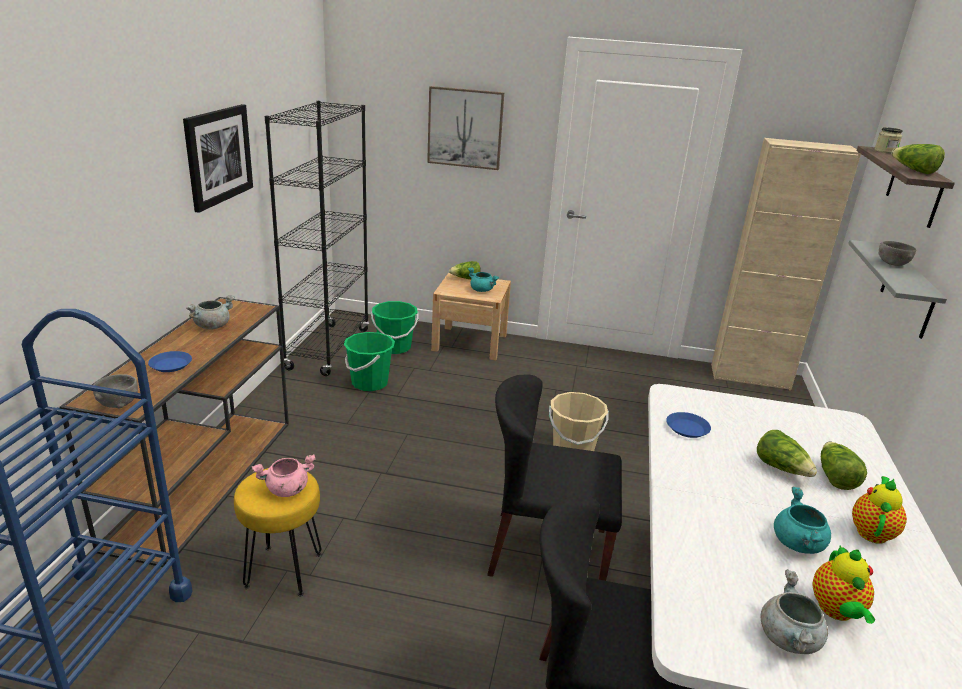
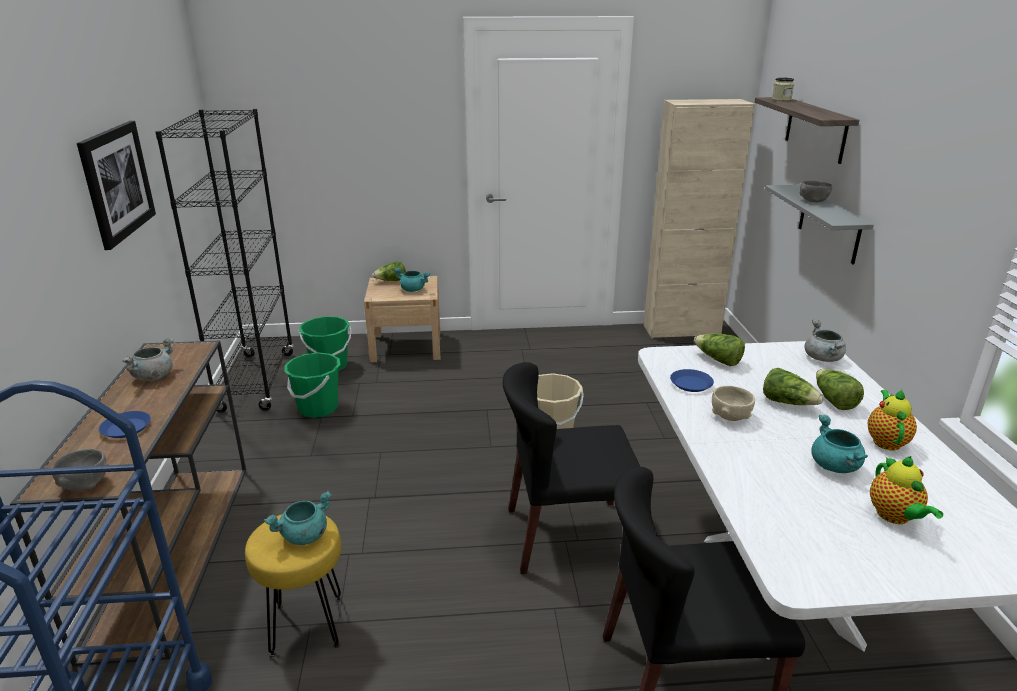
camera: 15 degrees left, 0 degrees up
(286, 490) = (304, 536): pink cooking pot -> turquoise cooking pot
(465, 128) = (367, 122): picture -> none
(711, 468) = (730, 416): none -> beige bowl
(789, 640) = (872, 552): grey cooking pot -> grey cooking pot (823, 359)
(913, 170) = (819, 113): lettuce -> lettuce (718, 360)

